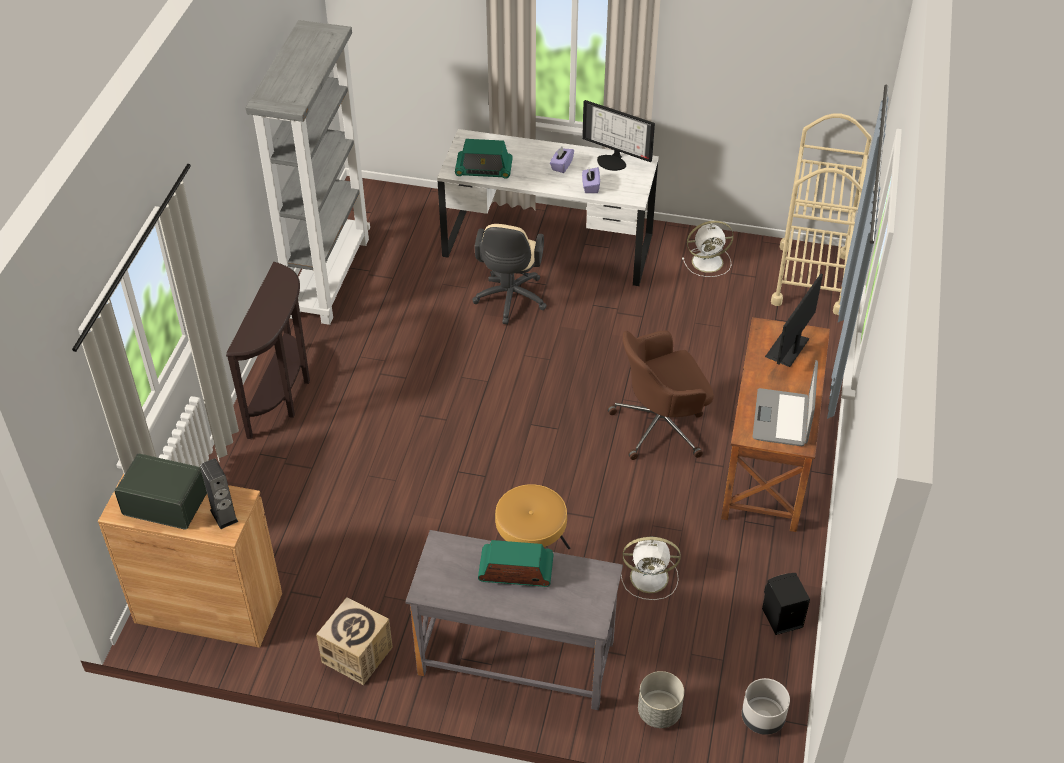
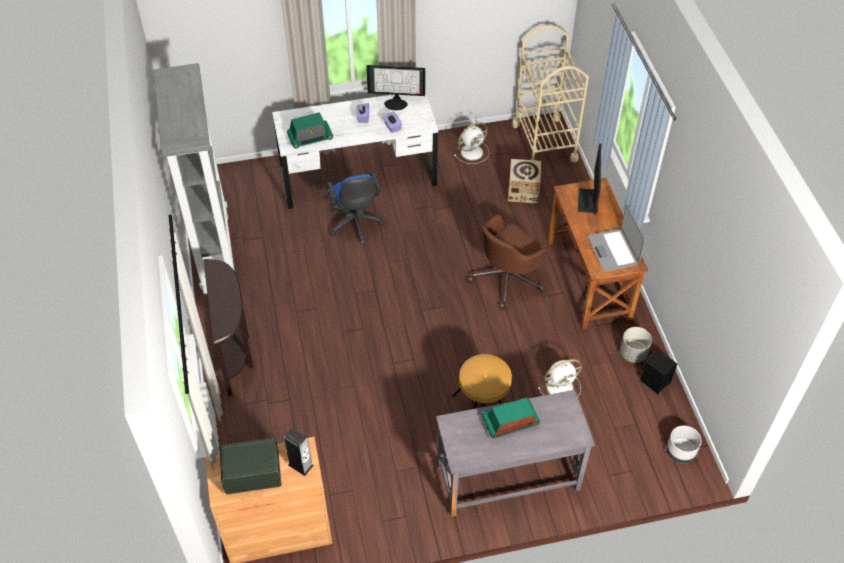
camera: 25 degrees left, 5 degrees up
(357, 655) = (402, 520): cardboard box -> cardboard box (523, 191)
(510, 301) = (355, 225): beige office chair -> blue office chair
(659, 712) = (617, 475): grey planter -> grey planter (633, 353)

